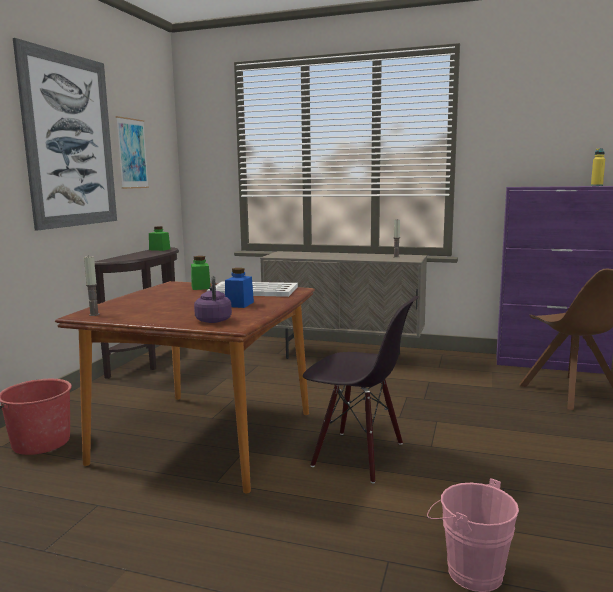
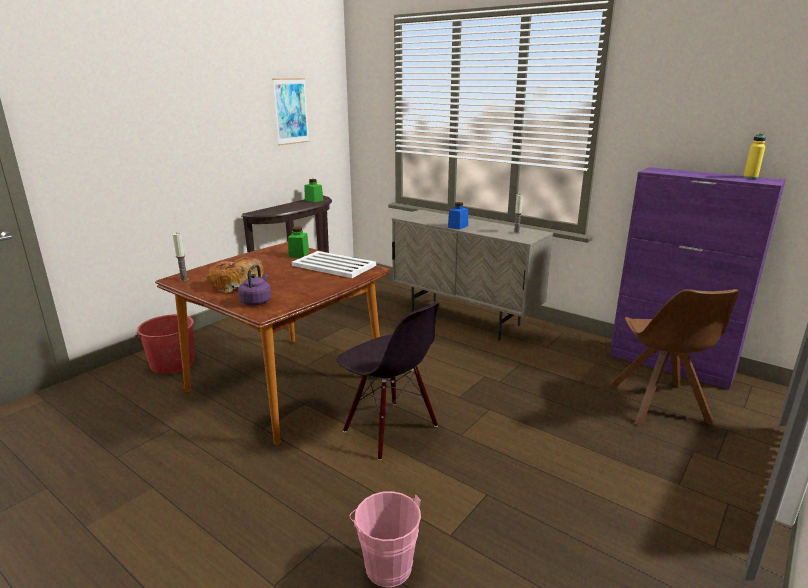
camera: 20 degrees right, 10 degrees up
(70, 141) = (221, 108): picture -> none
(165, 311) = (236, 283): none -> bread
(239, 304) = (300, 283): blue jar -> blue jar (458, 226)

